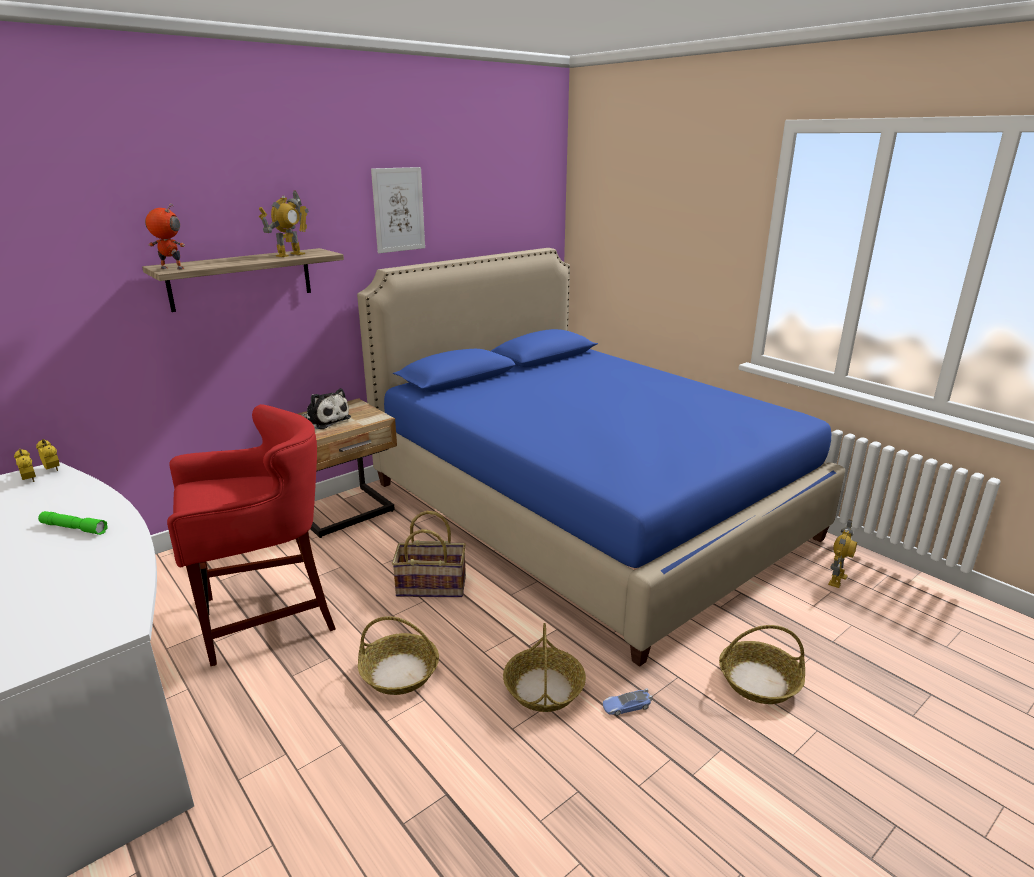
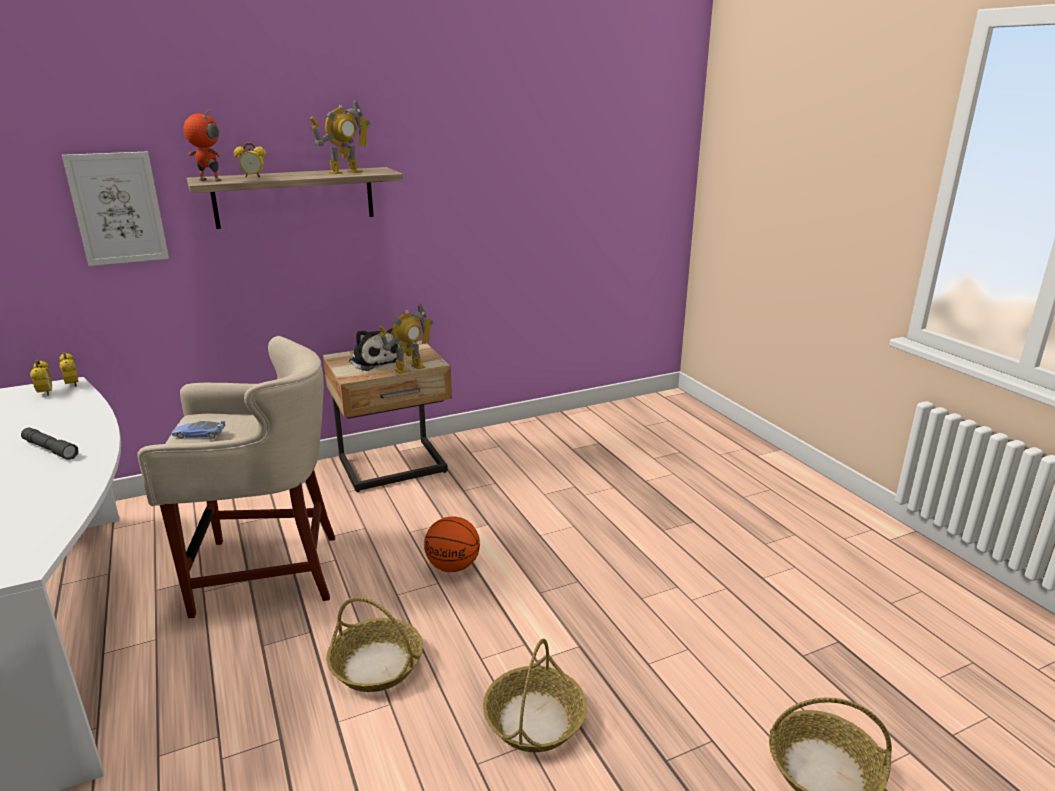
camera: 15 degrees right, 0 degrees up
(74, 528) = (50, 449): green flashlight -> grey flashlight
(209, 263) = (253, 177): none -> alarm clock
(266, 616) = (265, 572): red stool -> beige stool
(398, 210) = (483, 127): picture -> picture (118, 208)
(432, 586) = (453, 566): basket -> basketball
(585, 510) = (669, 501): blue bed -> none
(626, 706) = (629, 766): toy car -> toy car (199, 434)
(836, 579) = (986, 647): toy robot -> toy robot (409, 368)

